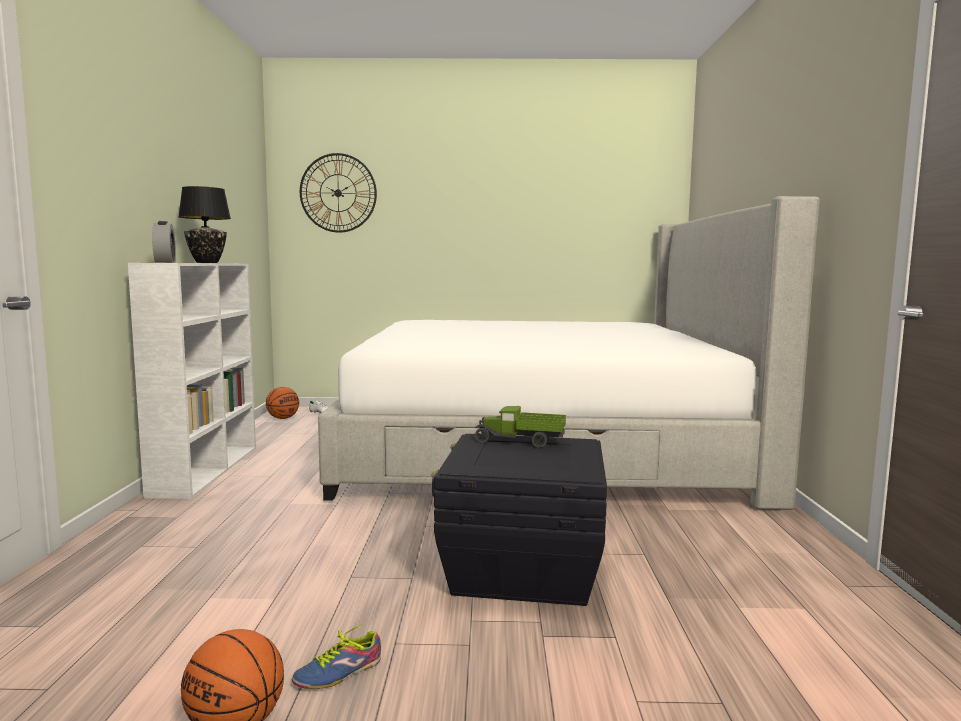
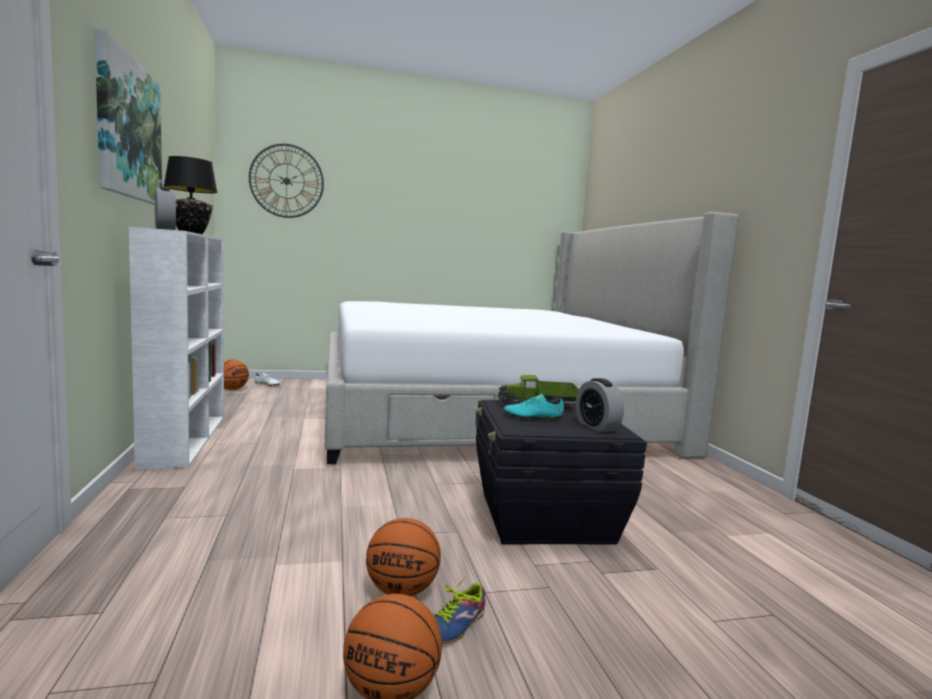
camera: 15 degrees left, 0 degrees up
(130, 168) = (127, 130): none -> picture
(311, 633) = (402, 590): none -> basketball
(498, 455) = (533, 417): none -> turquoise shoe
(562, 467) = (596, 426): none -> alarm clock

